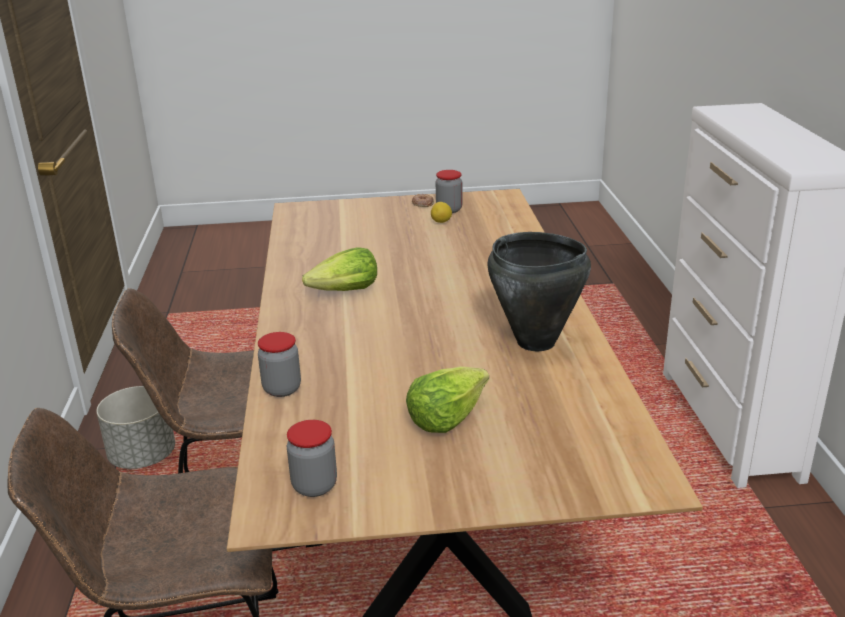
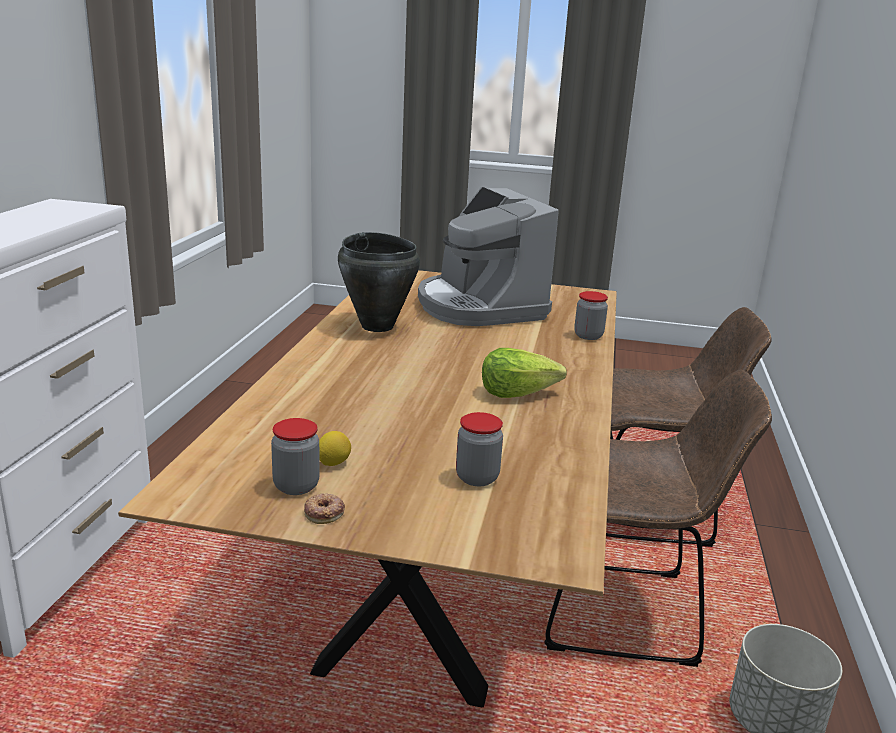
camera: 165 degrees left, 5 degrees down
(314, 486) = (570, 298): jar -> jar (477, 478)
(446, 417) = (479, 306): lettuce -> coffee machine

